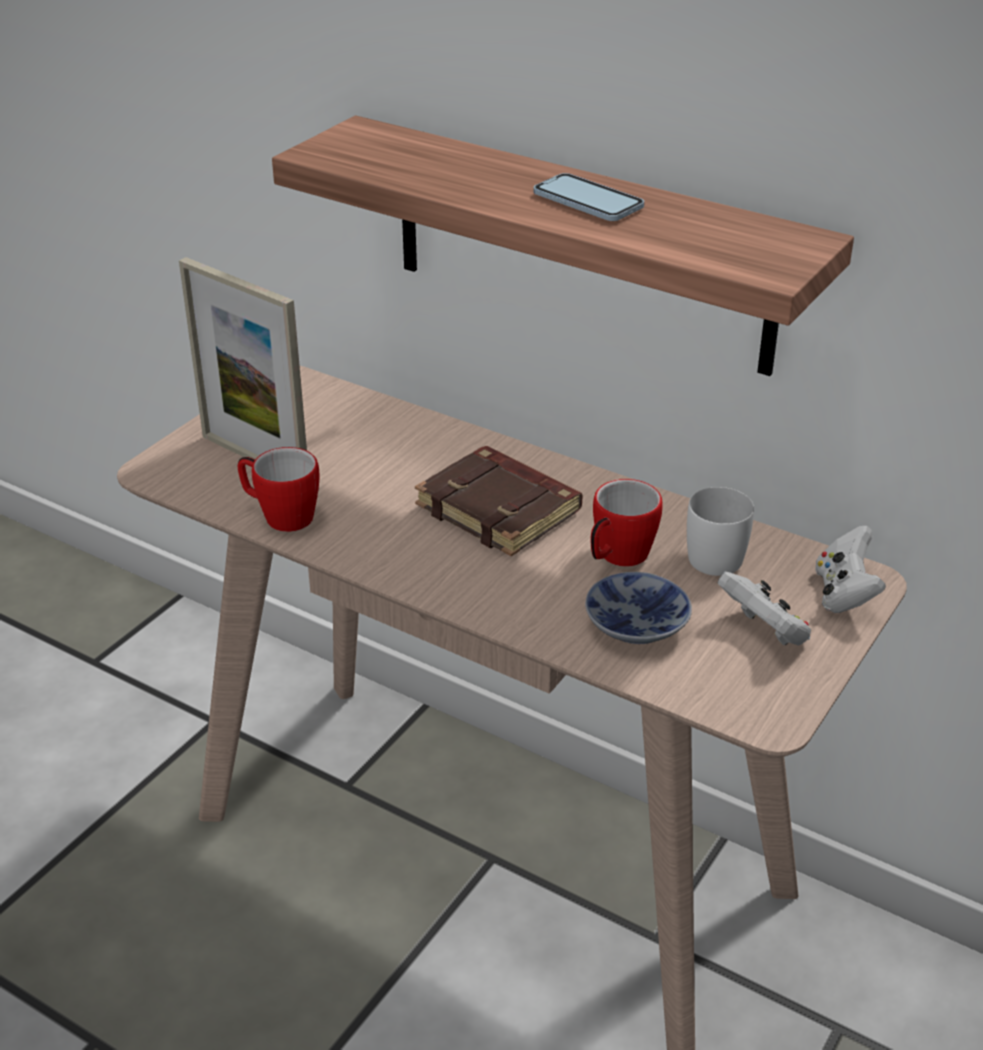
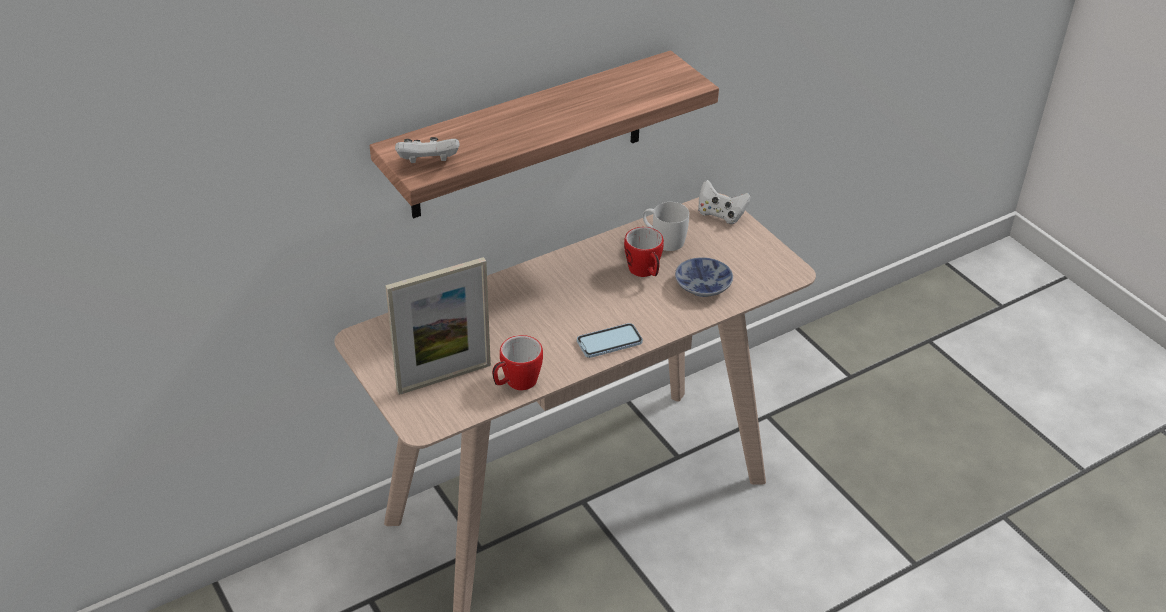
camera: 65 degrees left, 5 degrees up
(501, 509) = (573, 297): brown book -> none
(588, 201) = (571, 105): phone -> phone (609, 342)
(764, 632) = (733, 249): white game controller -> white game controller (428, 163)

